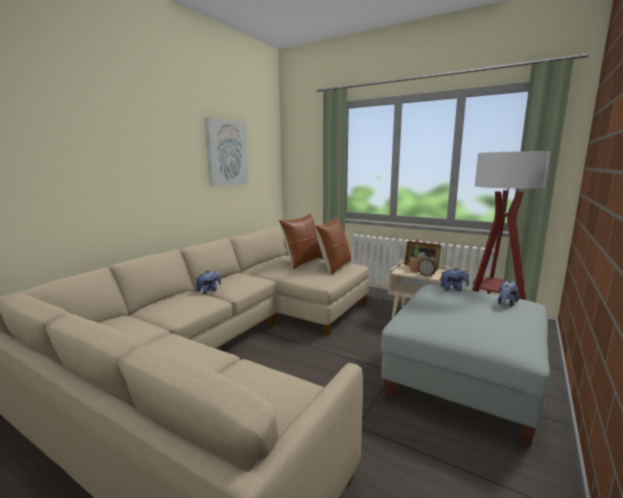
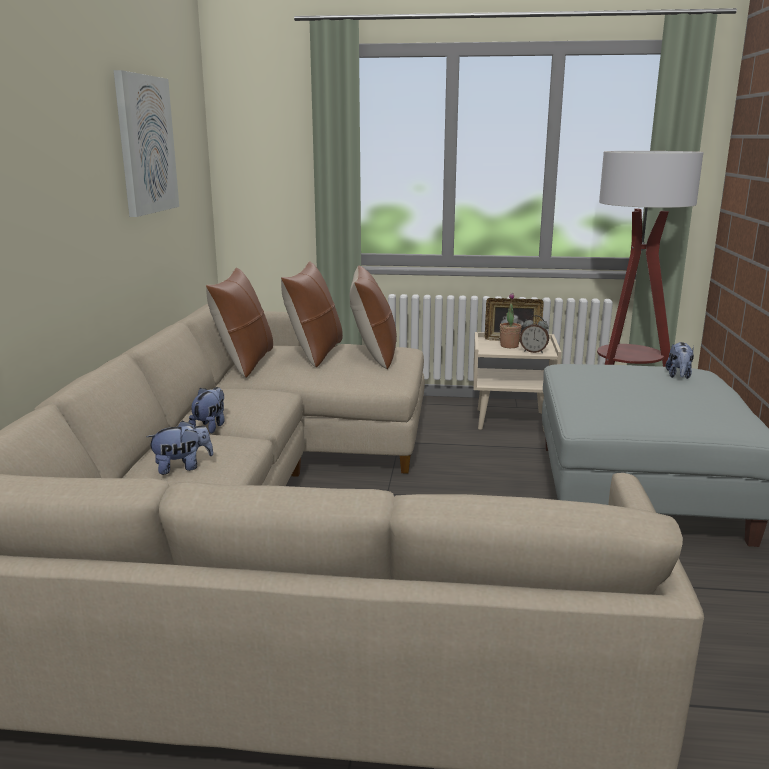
camera: 25 degrees left, 5 degrees up
(265, 262) = (245, 363): none -> brown pillow
(453, 289) = (595, 366): plush toy -> plush toy (182, 467)

